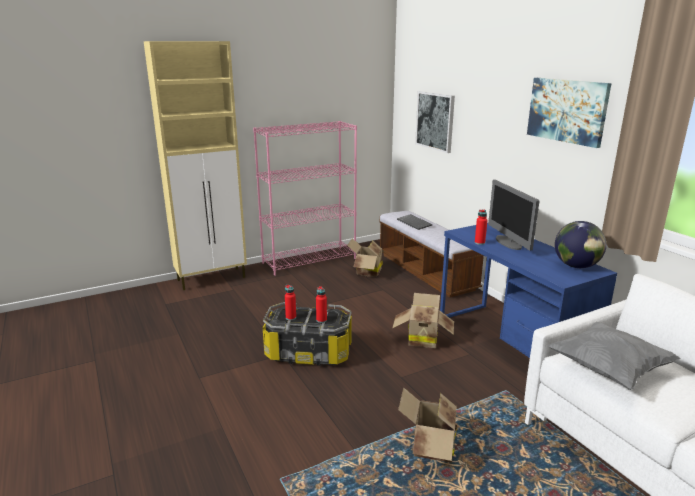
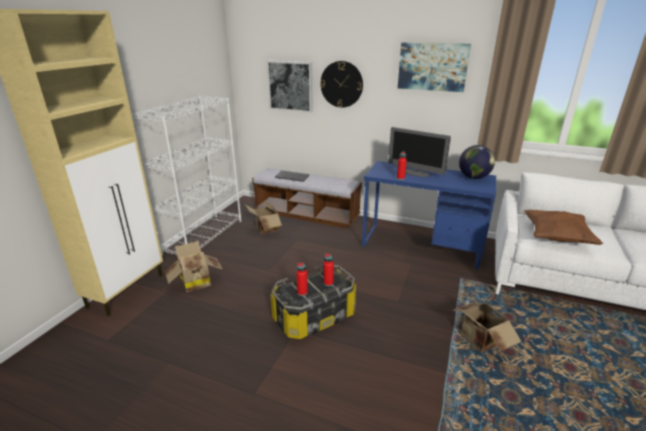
camera: 40 degrees left, 5 degrees up
(310, 260) = (204, 236): pink bookcase -> white bookcase
(422, 339) = (372, 266): cardboard box -> cardboard box (194, 282)
(477, 124) = (341, 84): none -> wall clock
(608, 369) = (556, 237): grey pillow -> brown pillow

